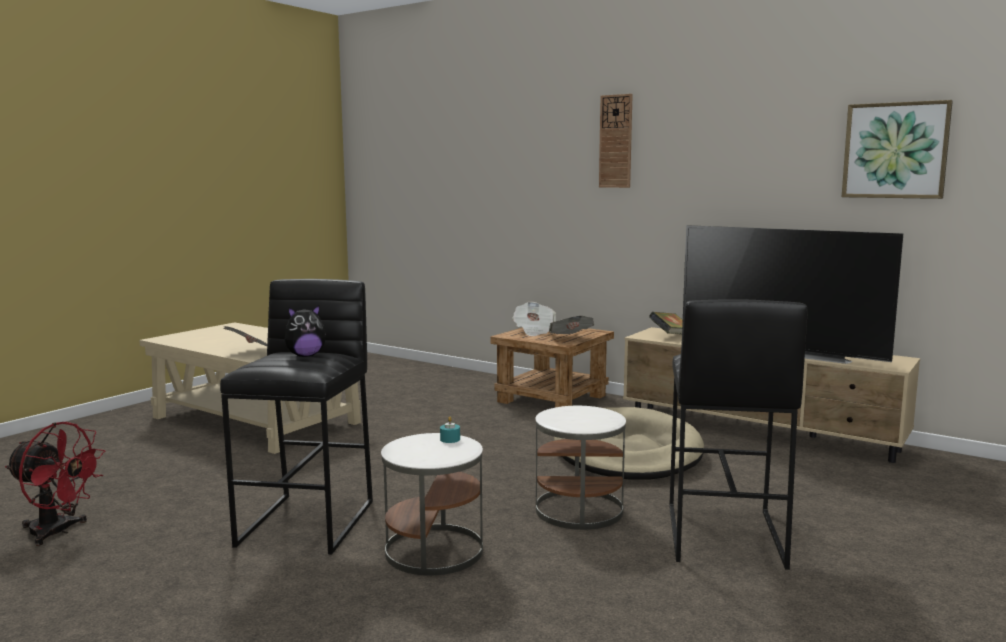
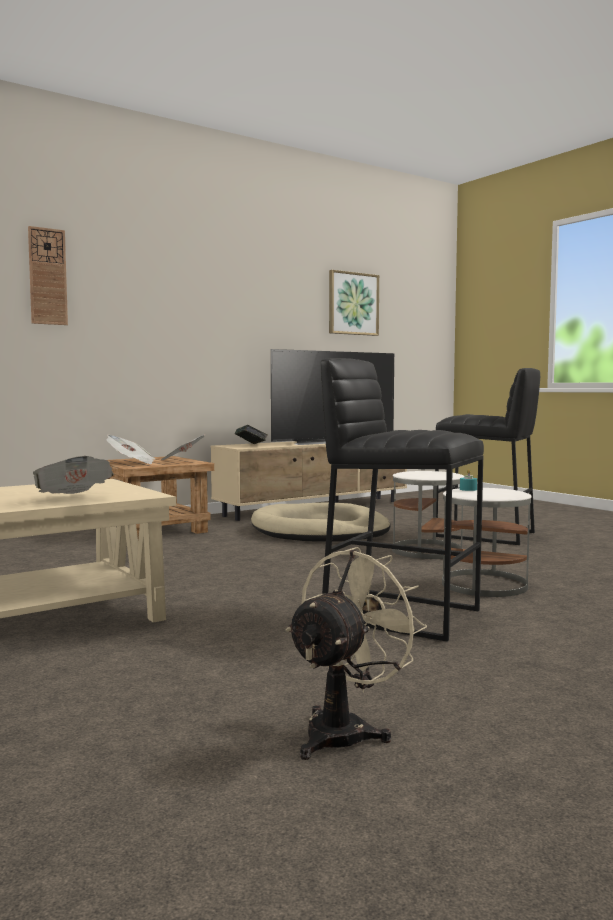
camera: 70 degrees left, 5 degrees down
(58, 532) = (346, 730): red fan -> beige fan
(305, 356) = (411, 429): plush toy -> none
(615, 141) = (164, 275): wall clock -> wall clock (47, 276)

